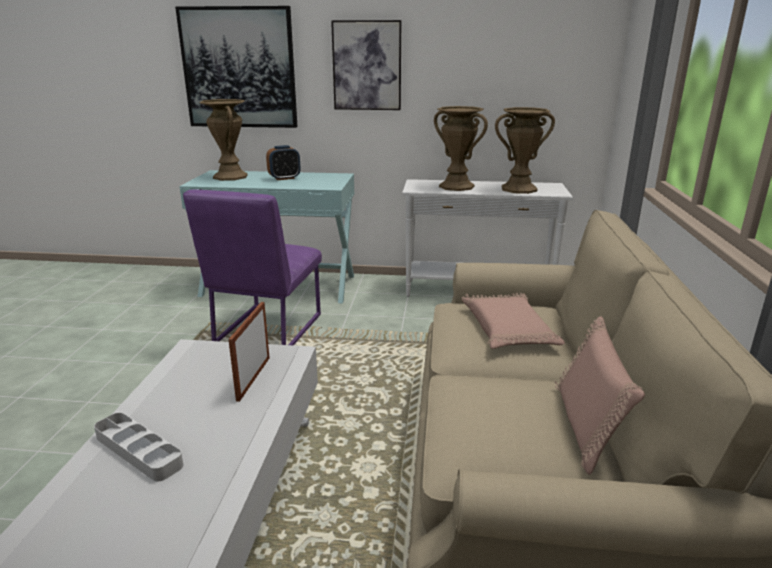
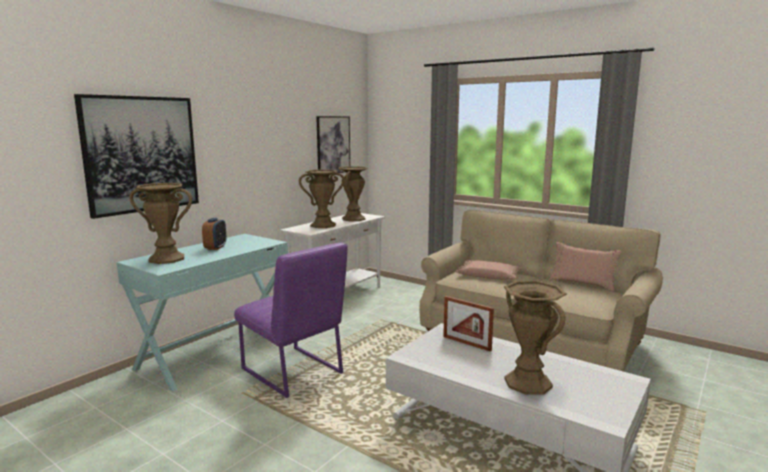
camera: 60 degrees left, 10 degrees down
(138, 450) = (527, 383): grey tray -> brown vase
(367, 66) = (245, 146): picture -> picture (333, 145)

